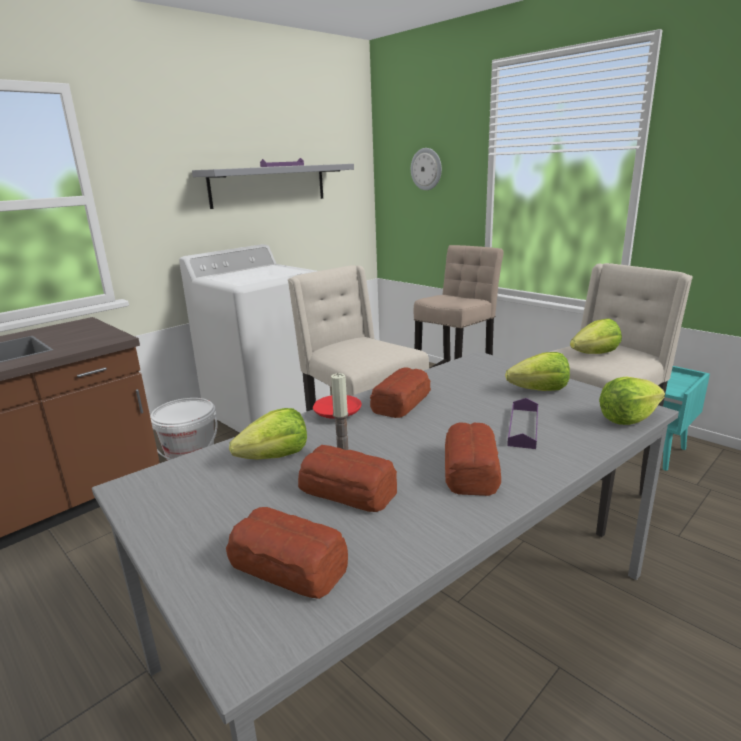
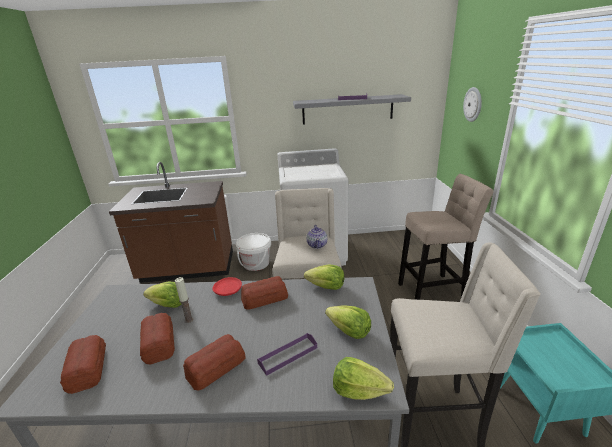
camera: 40 degrees right, 5 degrees up
(373, 344) = (317, 245): none -> teapot
(595, 354) = (438, 320): lettuce -> lettuce (326, 287)

